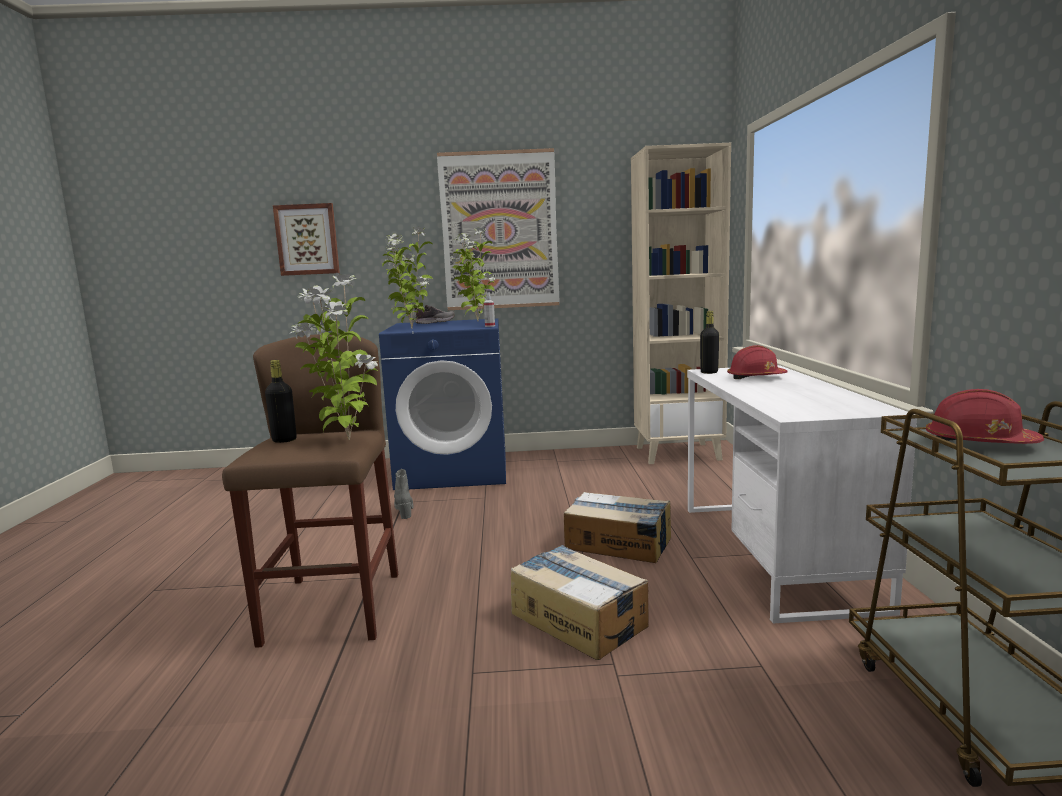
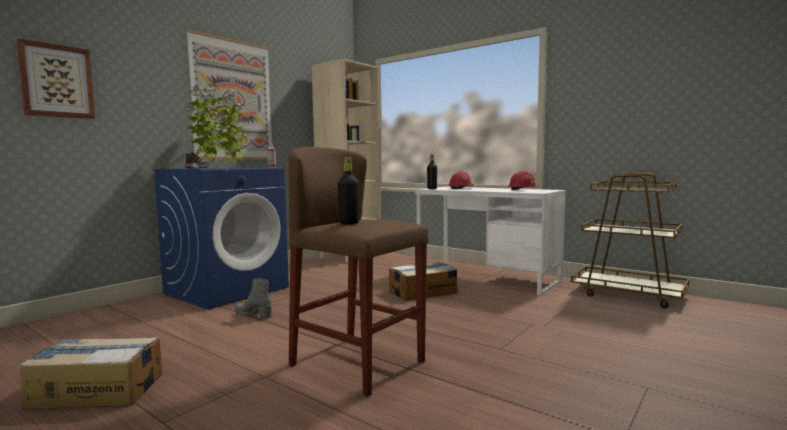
camera: 50 degrees left, 5 degrees down
(346, 440) = (388, 219): potted plant -> none
(578, 619) = (484, 318): cardboard box -> cardboard box (97, 389)
(979, 443) = (623, 188): red hard hat -> red hard hat (523, 189)

